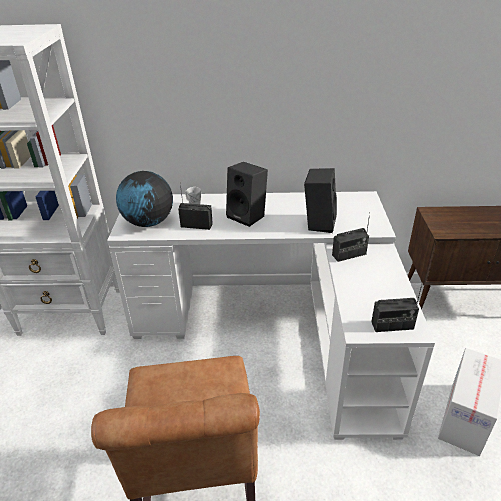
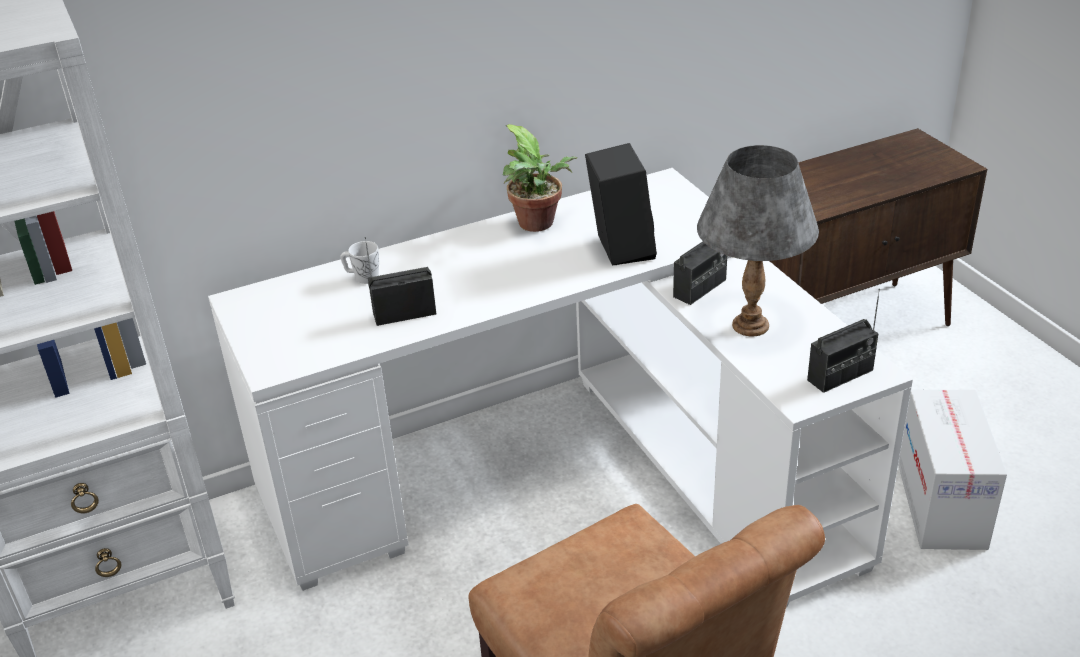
camera: 25 degrees left, 0 degrees up
(148, 223) = (305, 336): globe -> none
(248, 216) = (486, 270): black speaker -> none
(289, 201) = (539, 225): none -> potted plant
(361, 282) = (749, 325): none -> grey table lamp

